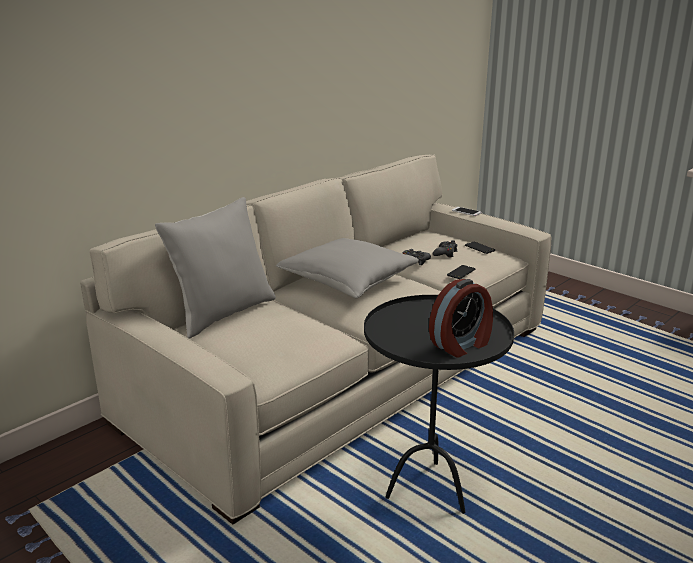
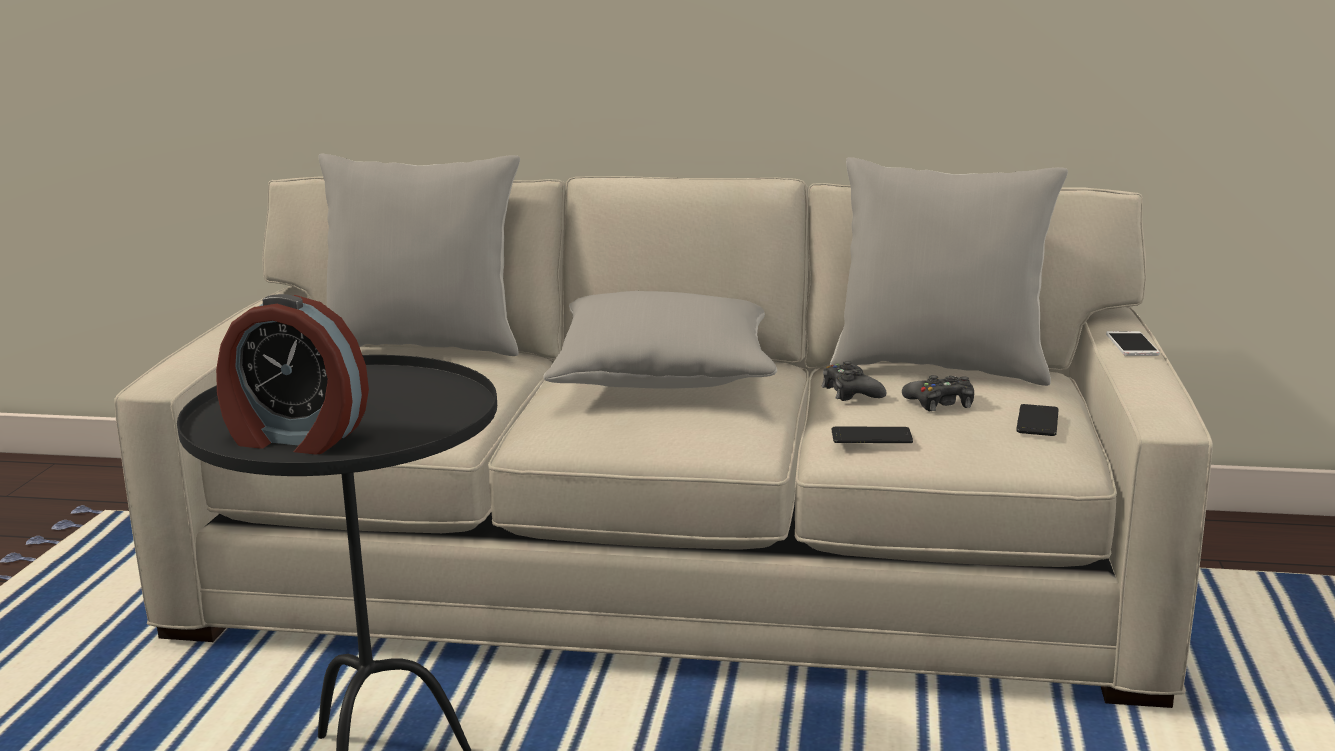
camera: 55 degrees right, 5 degrees down
(410, 242) = (940, 367): none -> grey pillow

